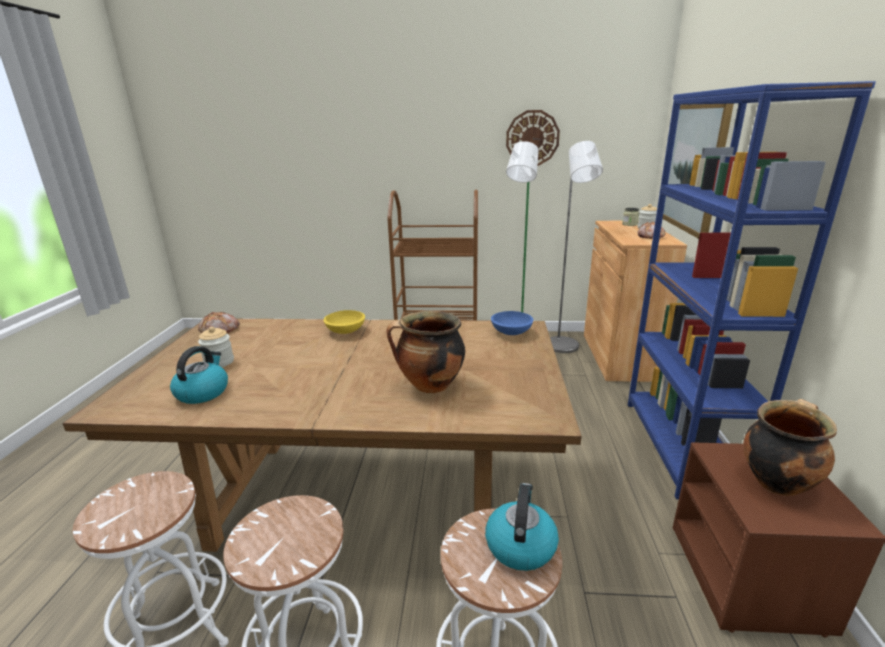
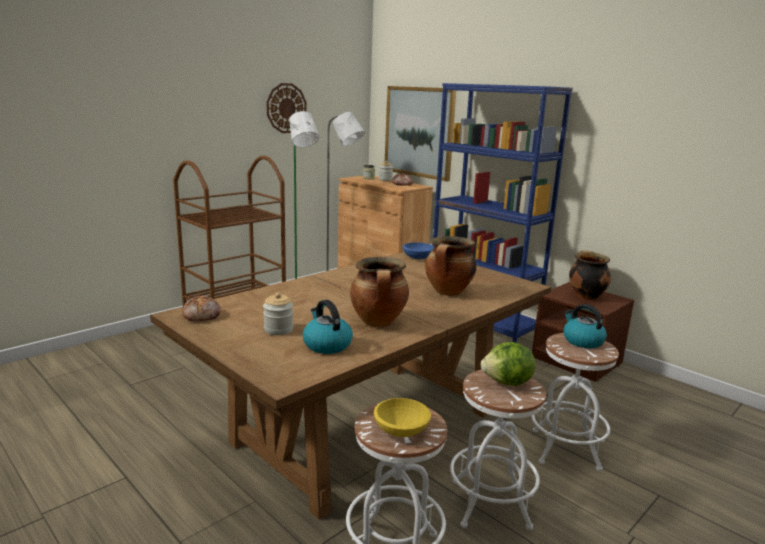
camera: 50 degrees left, 5 degrees down
(285, 390) = (379, 323): none -> cooking pot
(298, 533) = (507, 383): none -> lettuce
(346, 331) = (315, 285): yellow bowl -> yellow bowl (402, 430)

